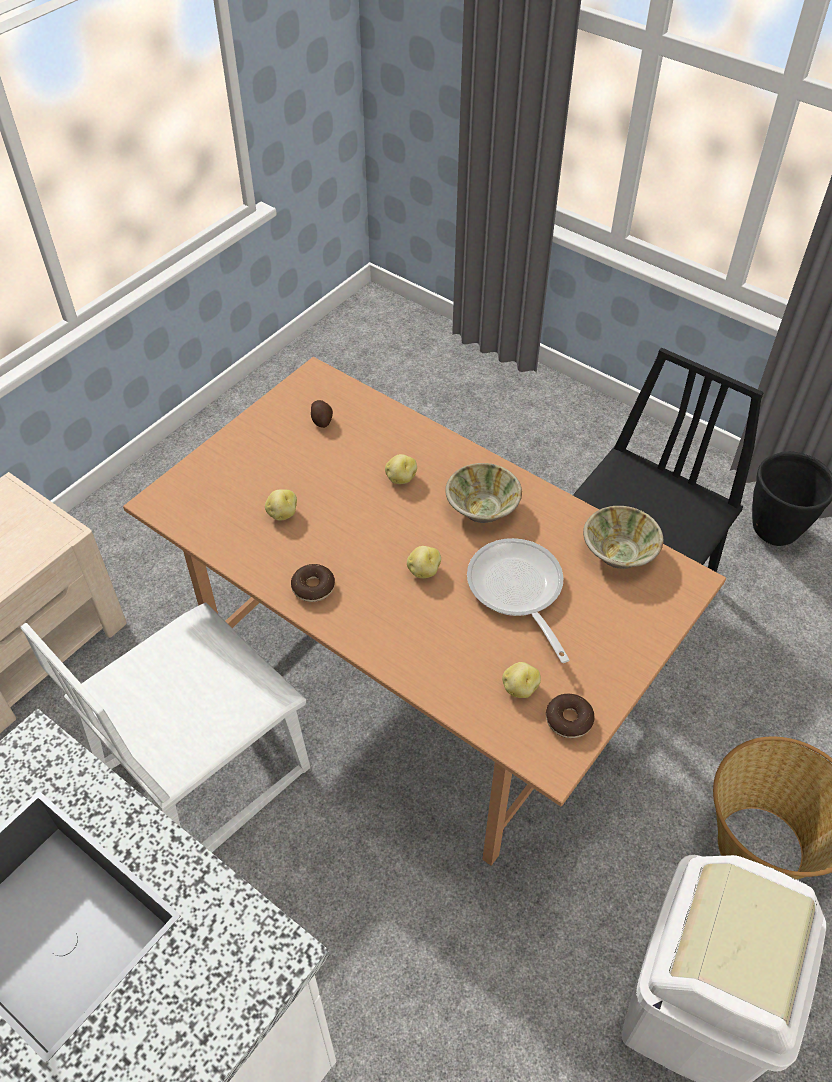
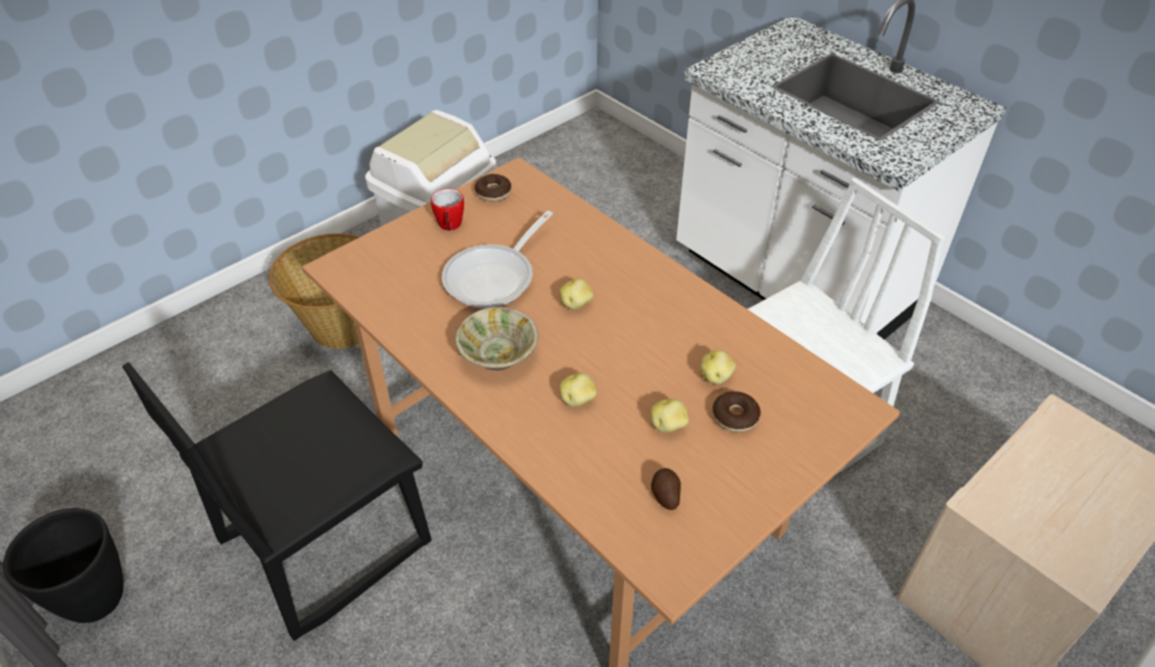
camera: 170 degrees left, 5 degrees down
(313, 587) = (684, 303): donut -> donut (735, 416)
(517, 591) = (495, 277): frying pan -> frying pan turned 45 degrees clockwise
(519, 688) = (522, 214): potato -> potato (669, 425)
(596, 654) = (450, 227): none -> mug
(619, 551) = (383, 297): beige bowl -> none

